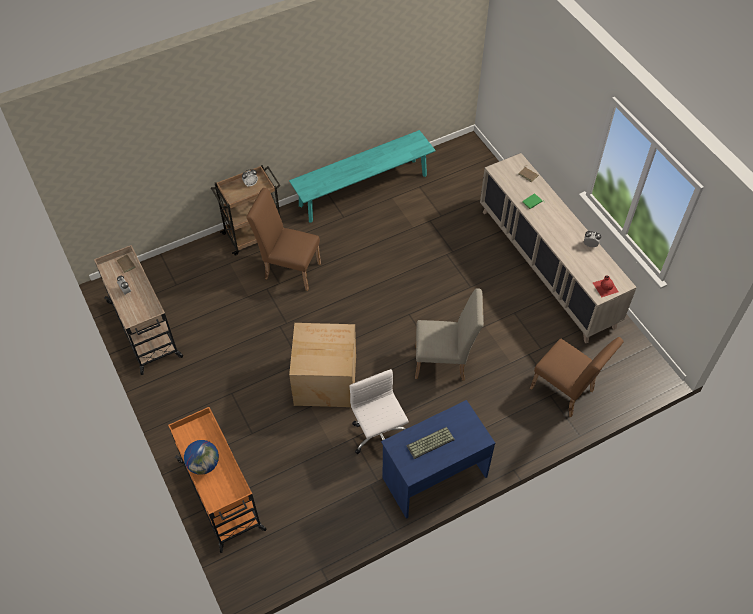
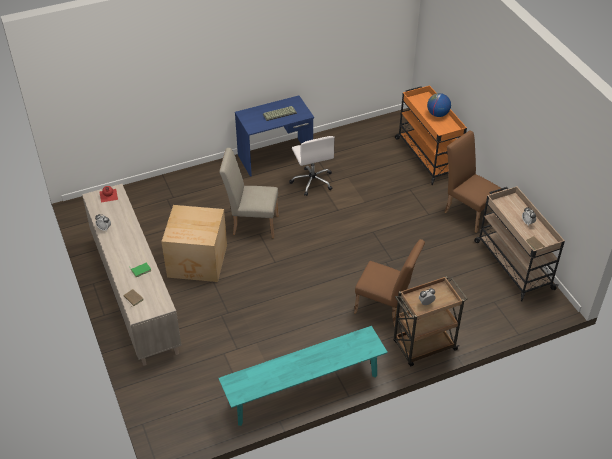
camera: 175 degrees left, 10 degrees down
(324, 379) = (353, 219): cardboard box -> cardboard box (198, 261)
(565, 392) = (160, 198): brown chair -> brown chair (467, 212)

